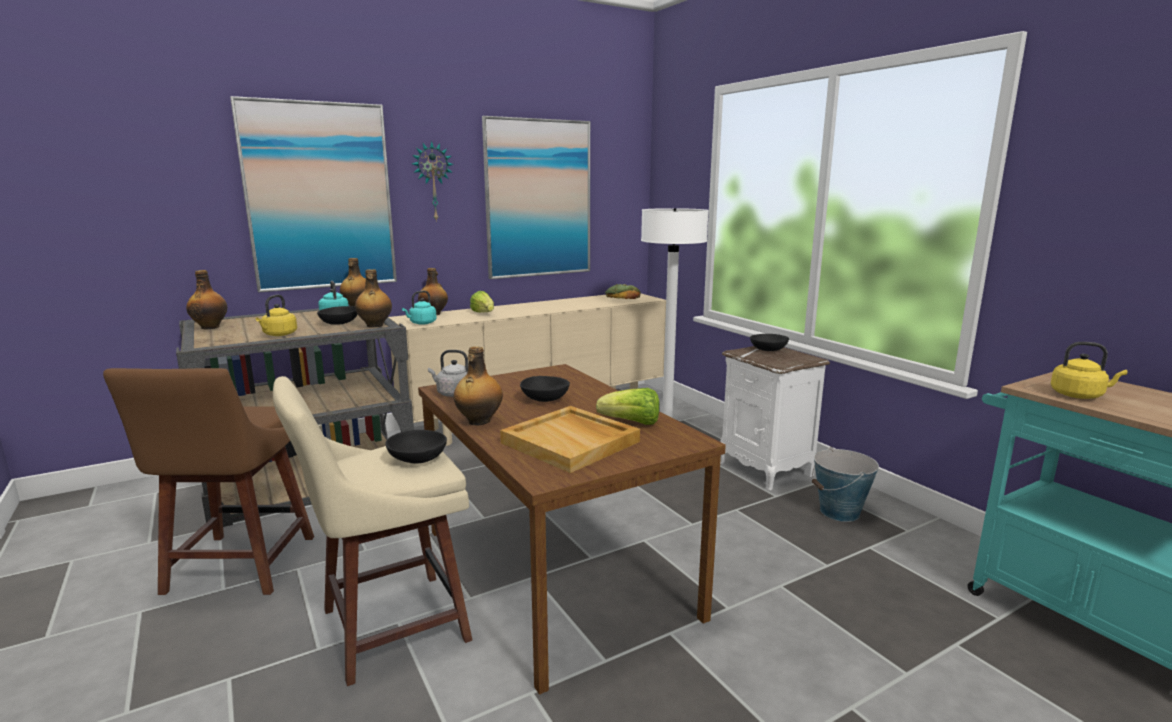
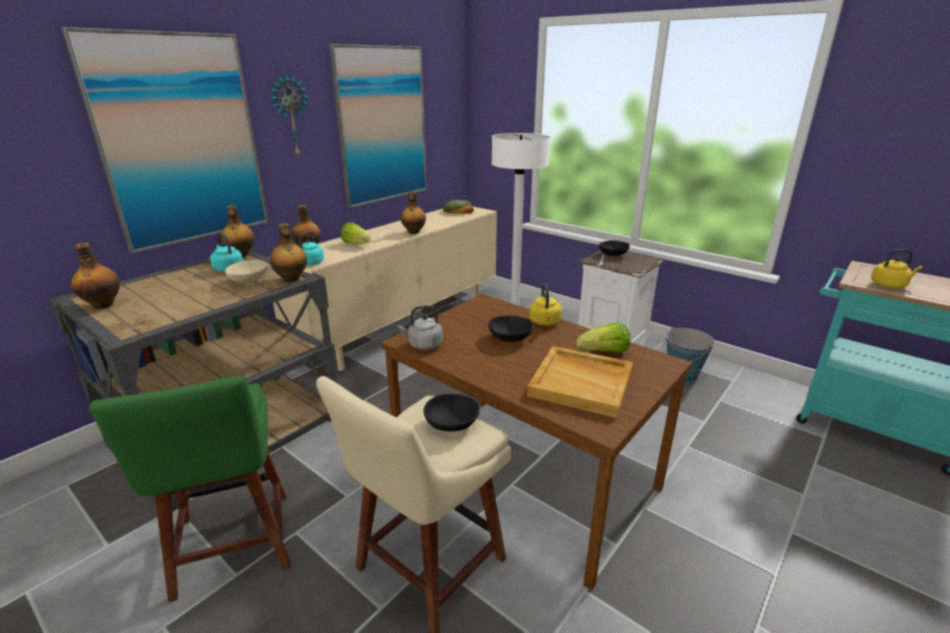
camera: 20 degrees left, 10 degrees up
(237, 567) = (232, 548): brown stool -> green stool
(279, 335) = (201, 305): yellow kettle -> yellow kettle (545, 322)
(340, 324) = (249, 280): black bowl -> beige bowl
(478, 421) = (482, 374): bottle -> bottle (413, 232)

